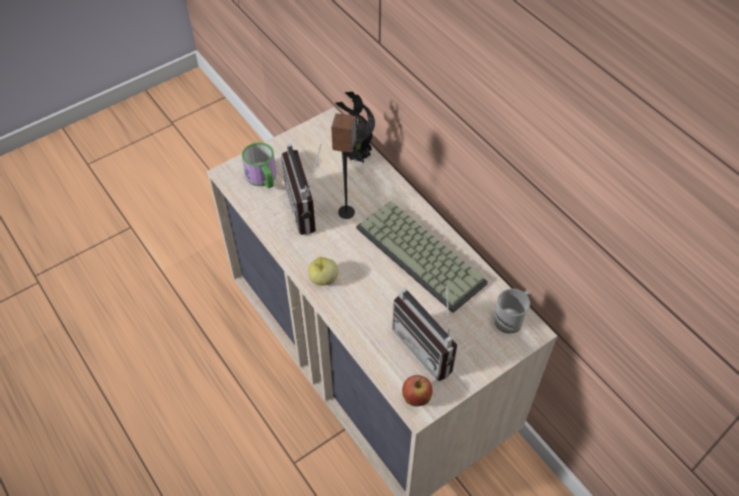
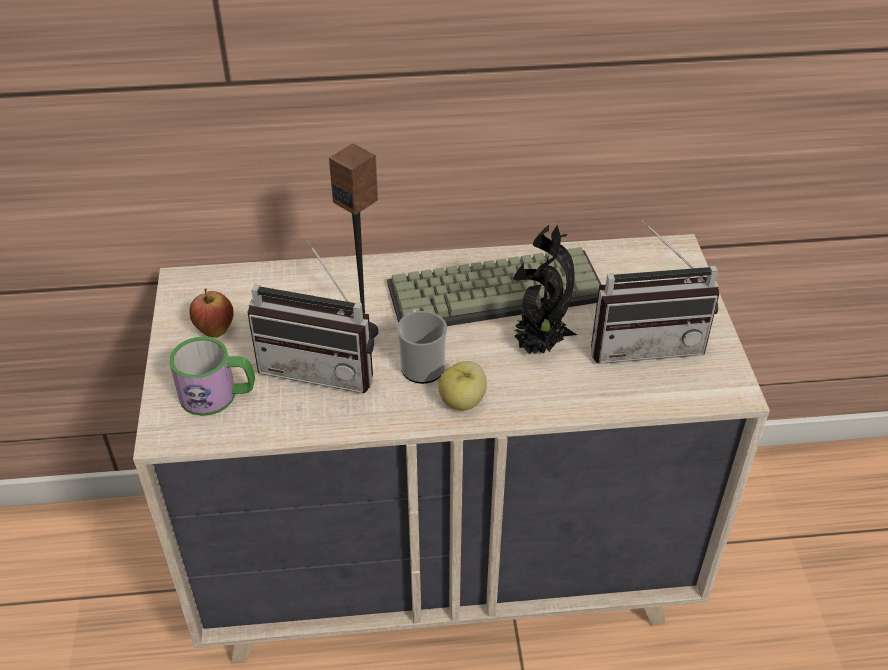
camera: 60 degrees left, 10 degrees down
(355, 157) = (275, 284): potted plant -> potted plant (538, 347)
(416, 398) = (717, 387): apple -> apple (215, 331)
(511, 319) = (648, 258): mug -> mug (421, 364)

